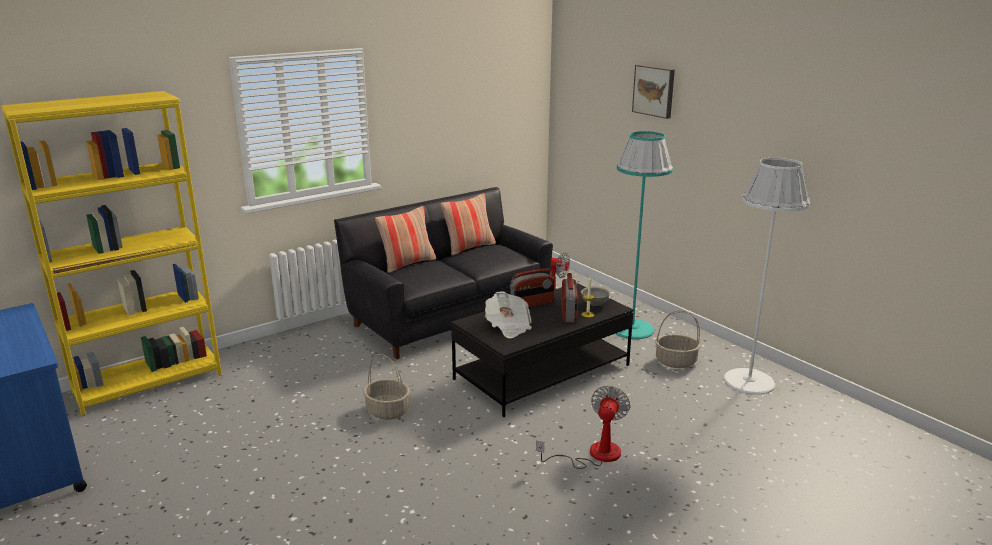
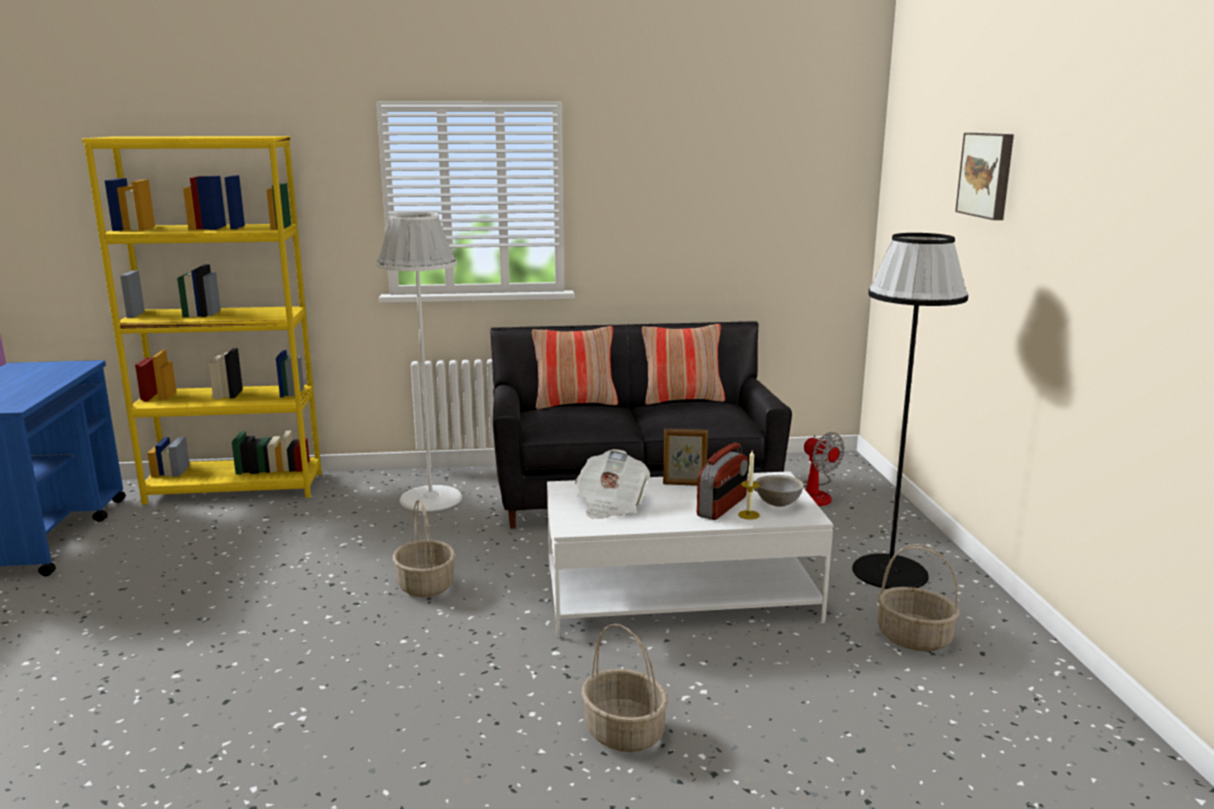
camera: 30 degrees right, 5 degrees down
(532, 304) = (684, 484): radio -> picture frame
(542, 372) = (680, 595): black coffee table -> white coffee table
(594, 455) = (623, 732): fan -> basket
(632, 329) = (890, 572): turquoise floor lamp -> black floor lamp
(748, 381) = (1022, 707): white floor lamp -> white floor lamp (431, 498)

